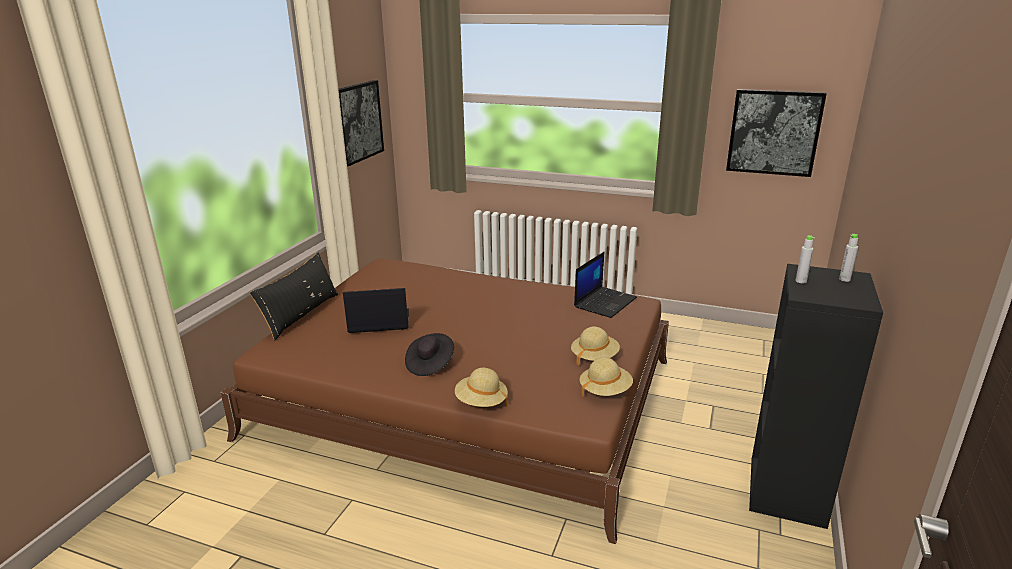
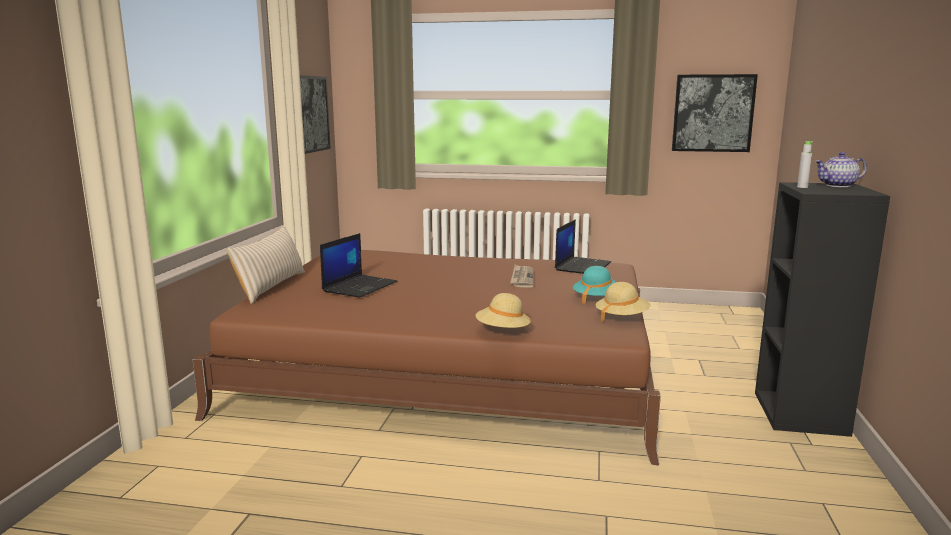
camera: 10 degrees left, 10 degrees down
(301, 315) = (271, 286): black pillow -> beige pillow
(378, 322) = (360, 286): laptop -> laptop turned 135 degrees clockwise
(430, 364) = (433, 310): black hat -> none
(535, 319) = (522, 278): none -> newspaper
(594, 357) = (596, 298): beige hat -> turquoise hat
(844, 279) = (838, 186): grey bottle -> teapot

